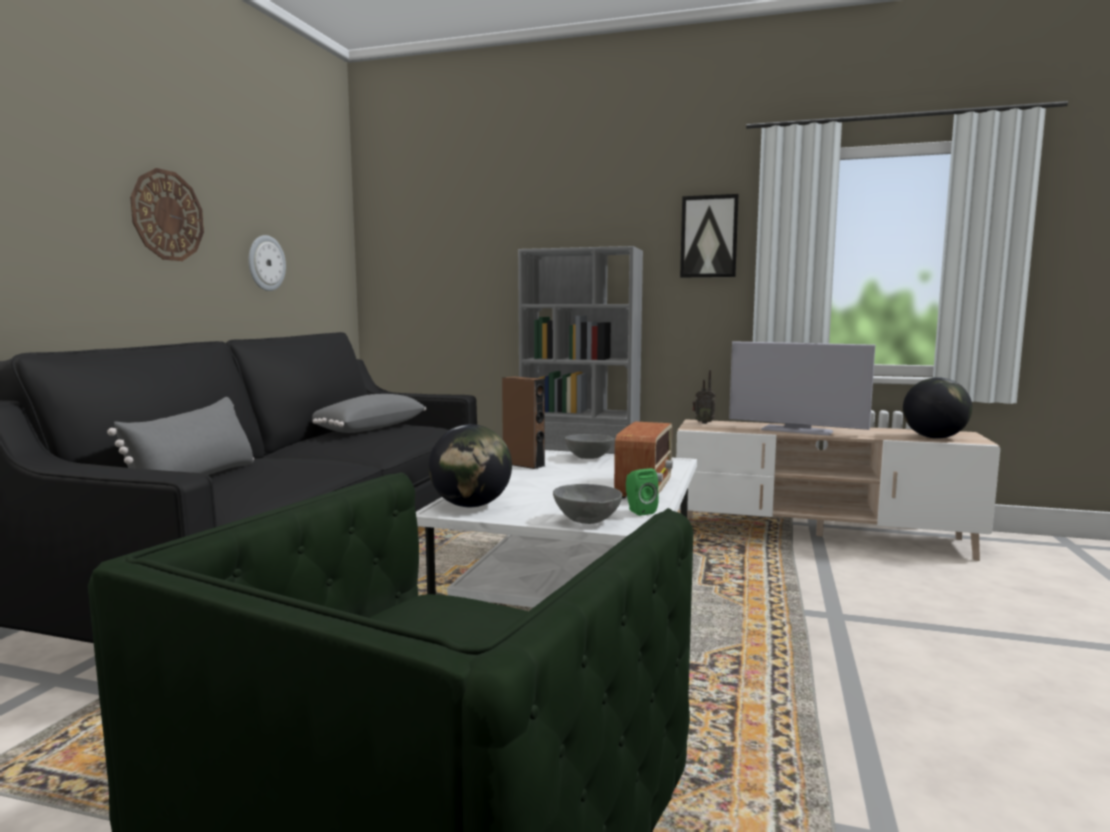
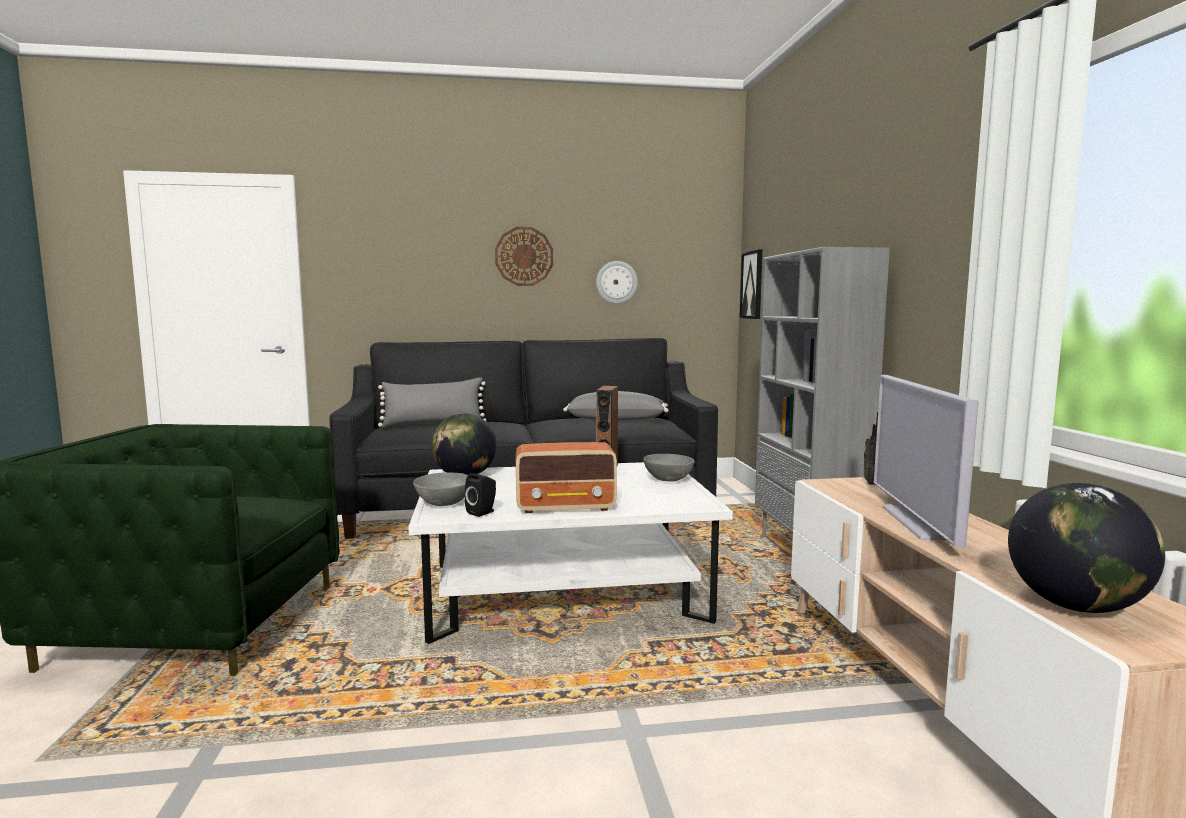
camera: 65 degrees right, 0 degrees up
(639, 511) = (483, 512): green speaker -> black speaker
(709, 236) = (951, 221): picture -> picture (752, 285)

